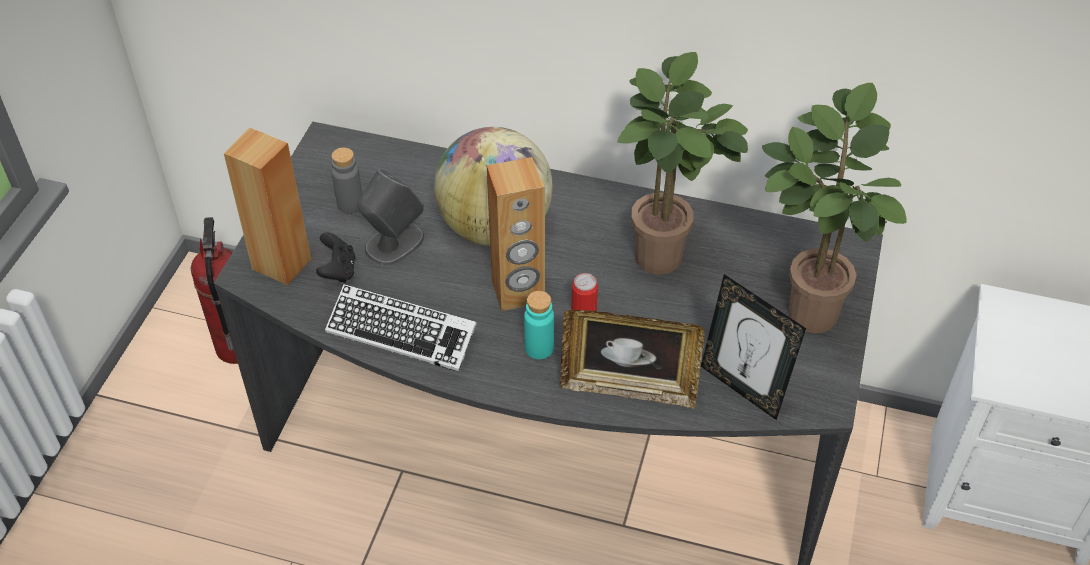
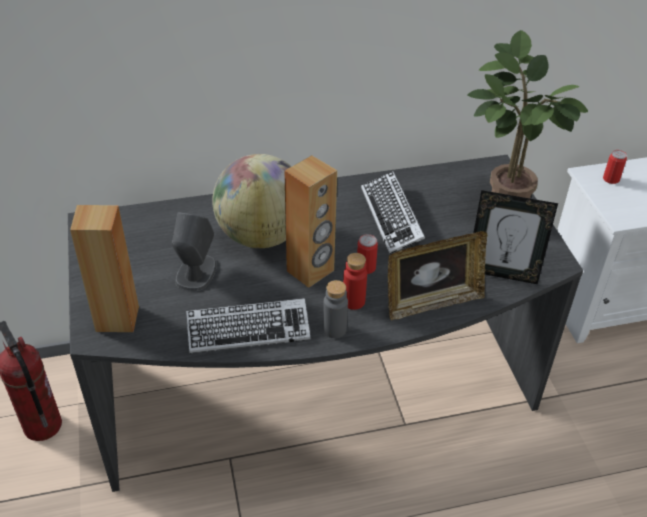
camera: 30 degrees left, 5 degrees down
(338, 270) = (166, 307): black game controller -> none
(350, 204) = (141, 258): grey bottle -> grey bottle (334, 329)
(539, 348) = (353, 301): turquoise bottle -> red bottle
(663, 262) = (392, 217): potted plant -> keyboard
(1030, 322) = (611, 179): none -> can

